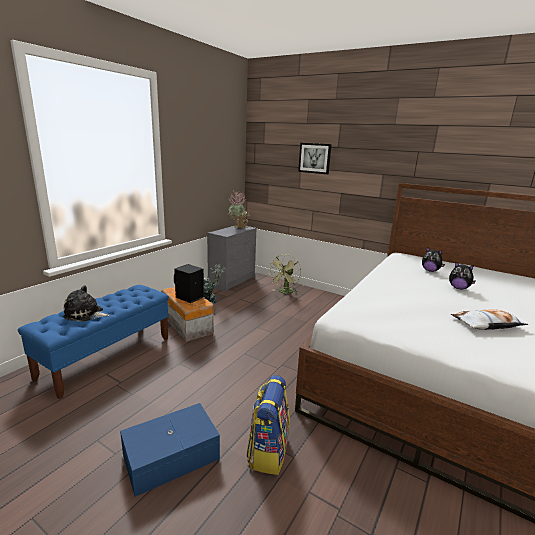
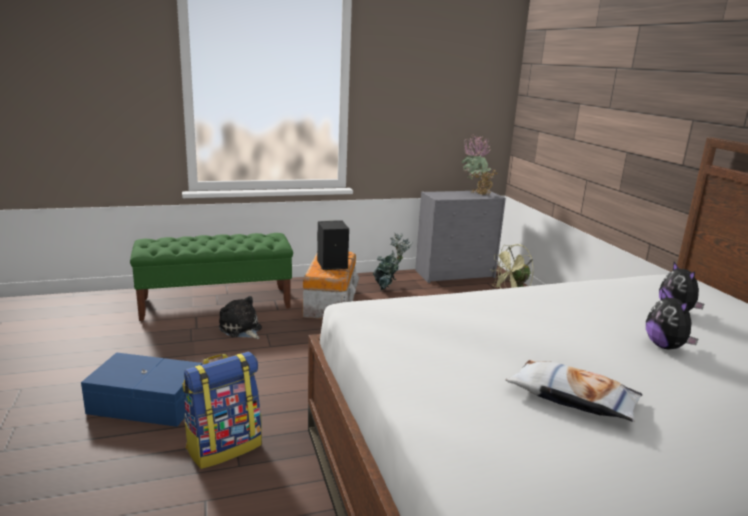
camera: 40 degrees right, 0 degrees up
(85, 314) = (191, 244): plush toy -> plush toy (241, 329)
(107, 356) = (216, 303): blue bench -> green bench
(314, 158) = (597, 88): picture -> none

